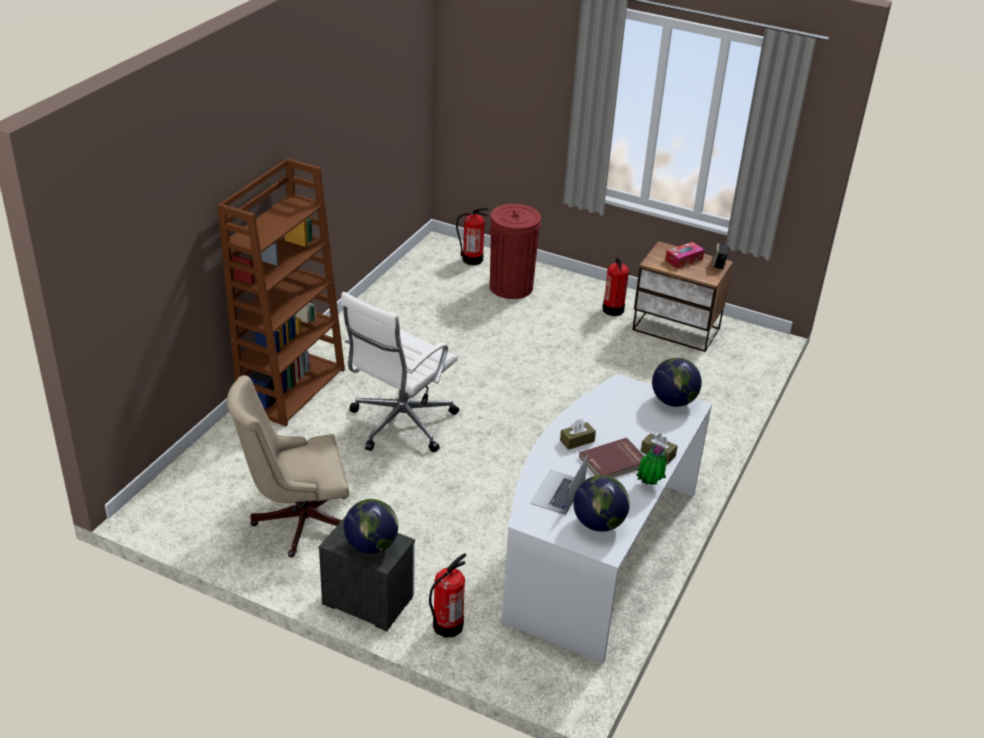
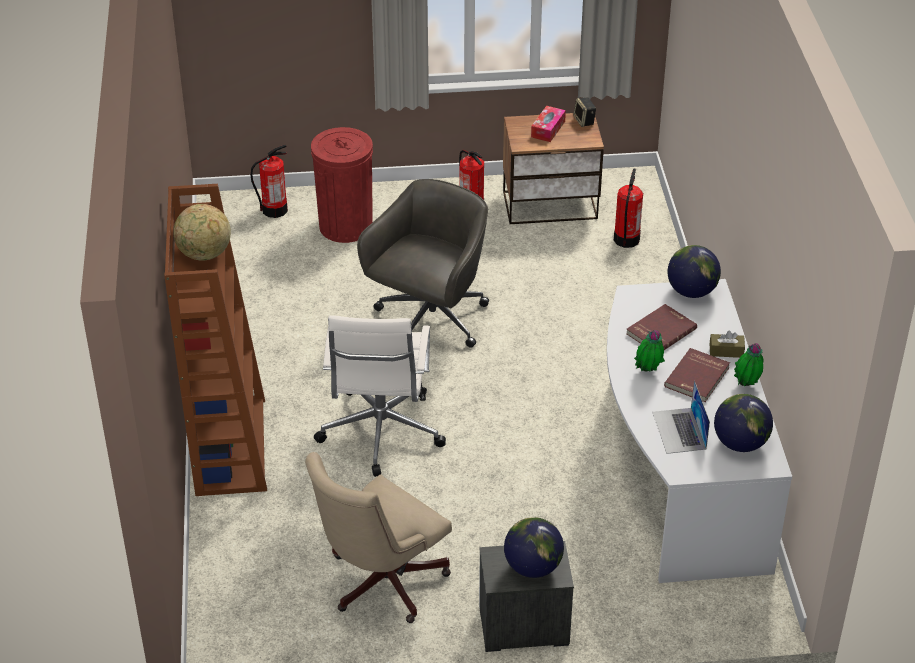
camera: 30 degrees left, 5 degrees up
(287, 216) = (204, 254): none -> globe
(447, 626) = (616, 611): fire extinguisher -> fire extinguisher (626, 240)
(509, 368) = (430, 320): none -> grey office chair
(577, 441) = (648, 372): brown tissue box -> potted plant
(618, 417) = (660, 331): none -> red book

